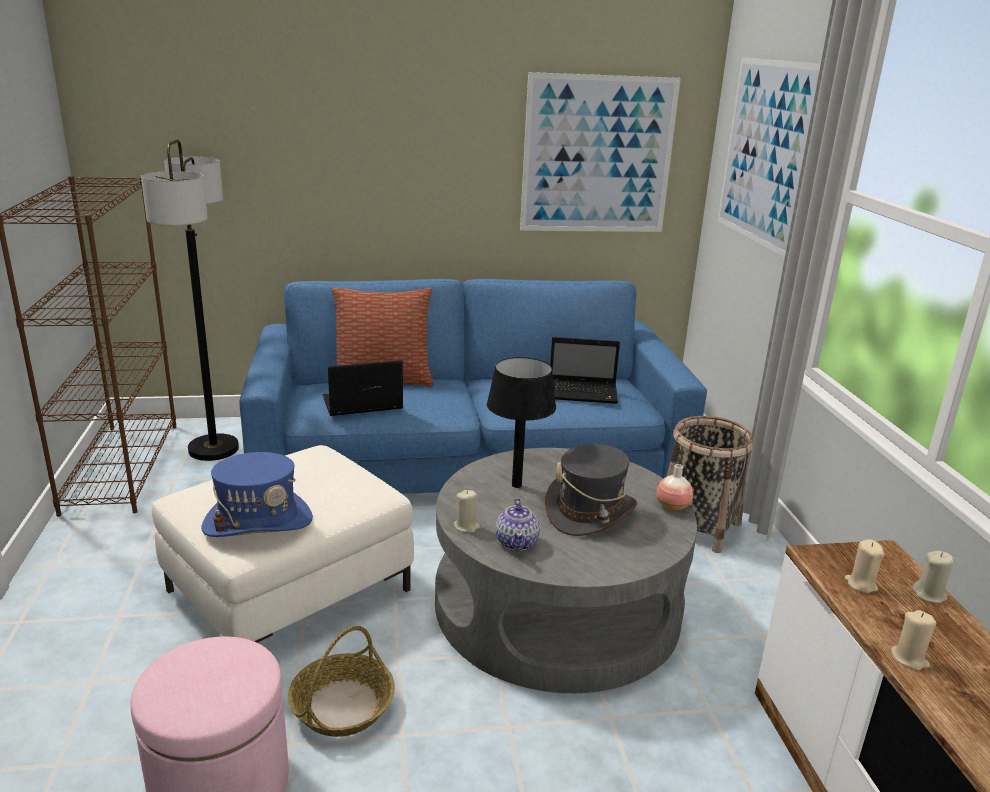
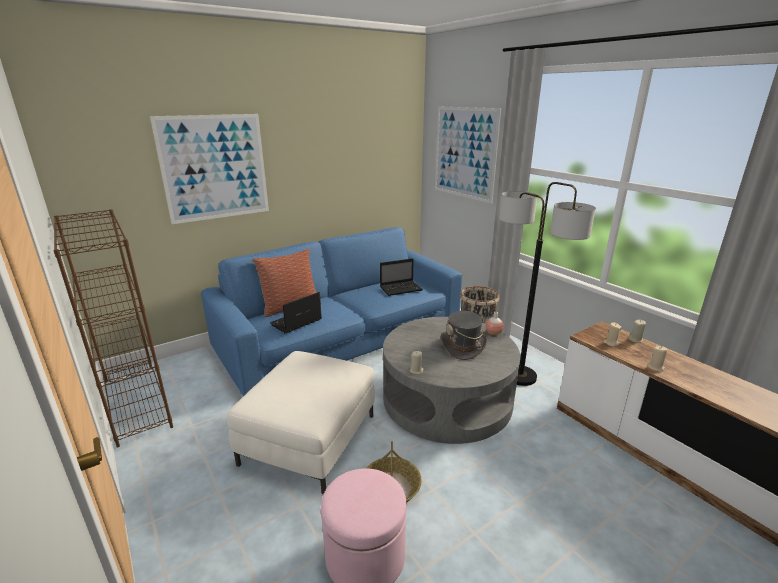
camera: 25 degrees left, 0 degrees up
(214, 449) = (190, 374): floor lamp -> floor lamp (520, 376)
(258, 522) = (308, 403): blue hat -> none
(517, 485) = (418, 343): black table lamp -> none
(517, 542) = (447, 370): teapot -> none
(598, 155) = (372, 163): picture -> picture (215, 168)

